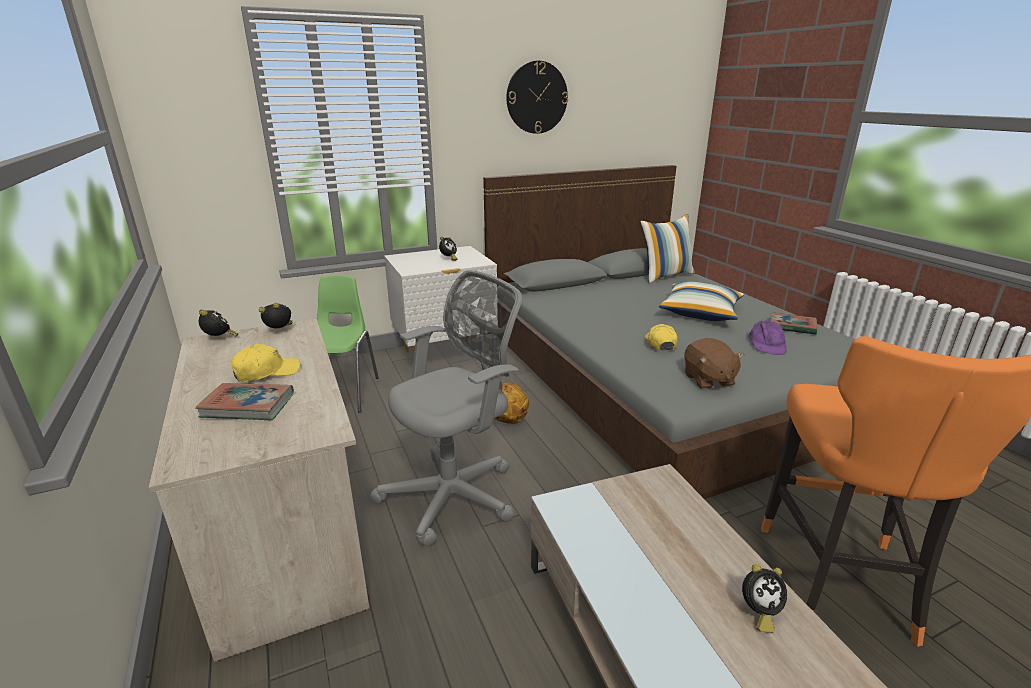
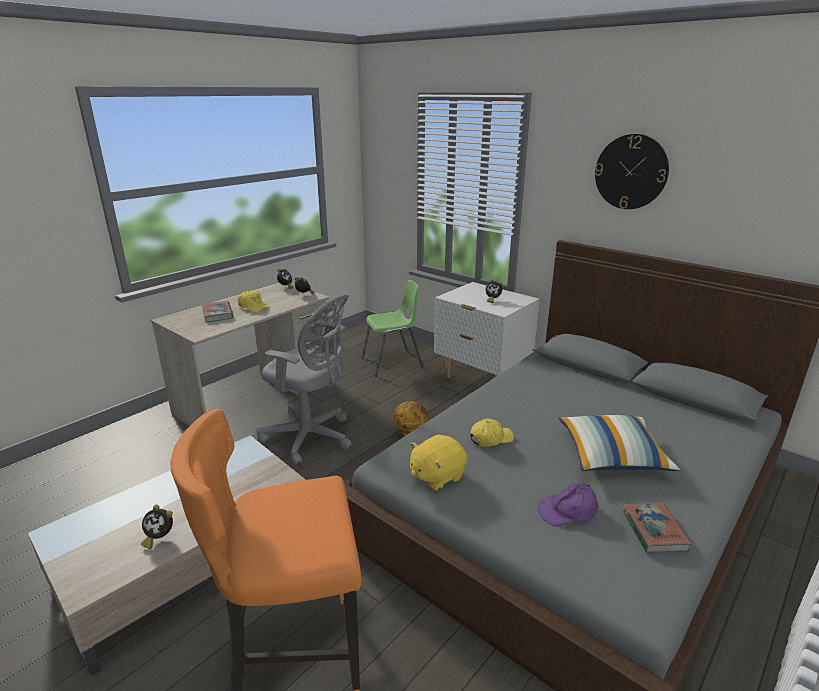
camera: 65 degrees right, 0 degrees up
(665, 275) = (711, 419): pillow -> none
(708, 380) = (436, 476): brown plush toy -> yellow plush toy
(758, 613) = (159, 538): alarm clock -> alarm clock turned 45 degrees counterclockwise

